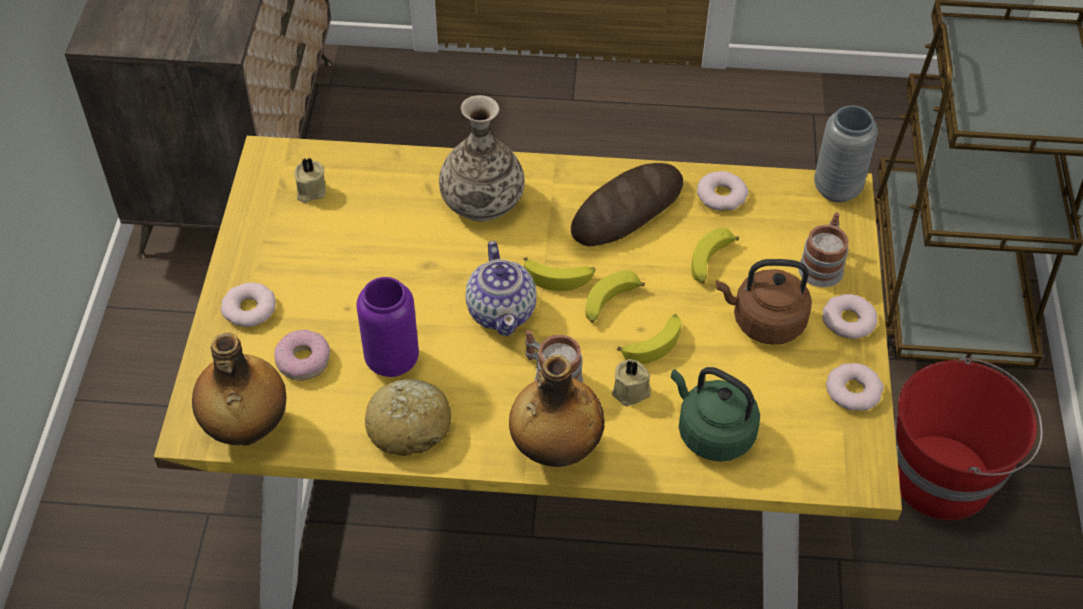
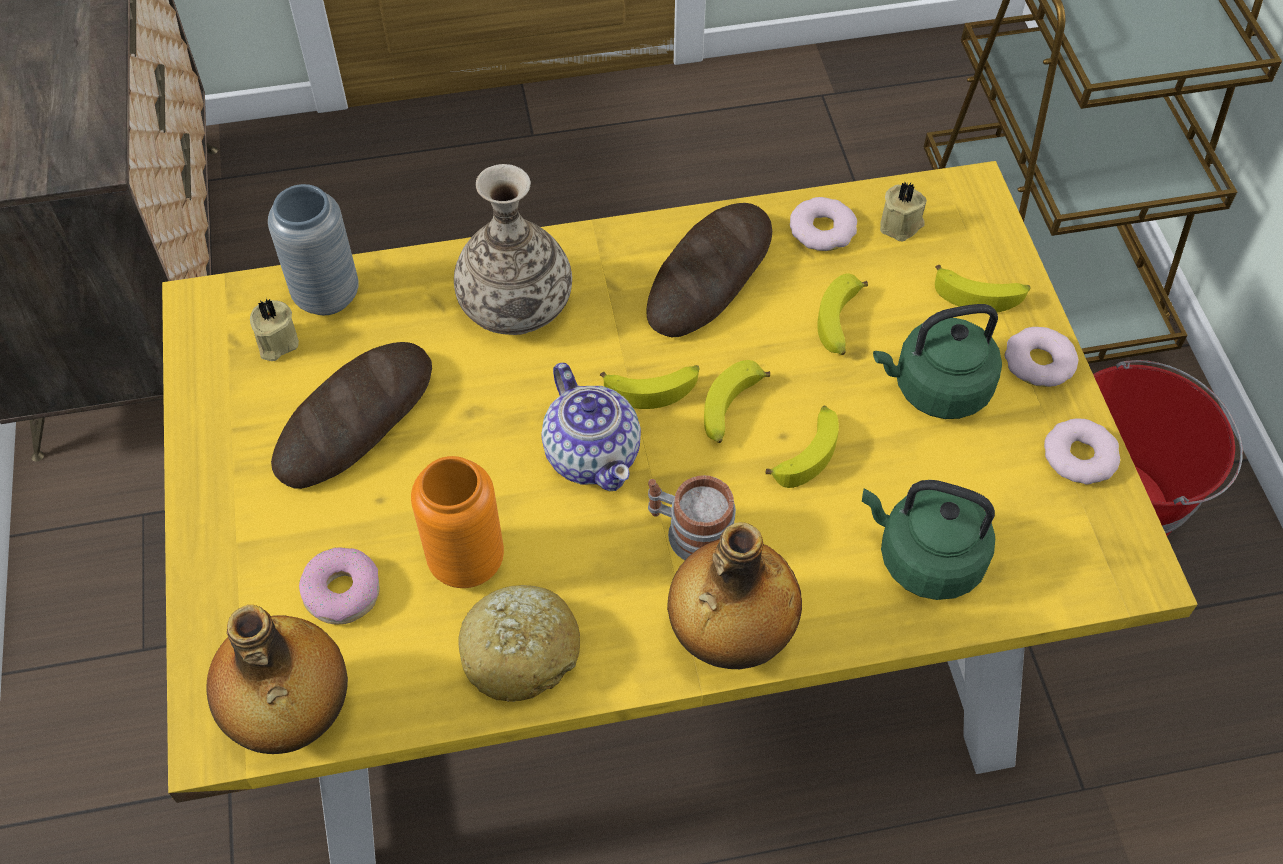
camera: 15 degrees left, 5 degrees up
(249, 309) = (242, 534): donut -> none
(347, 253) = (355, 420): none -> bread
(392, 360) = (466, 561): purple vase -> orange vase
(631, 392) = (801, 527): beige candle -> beige candle (901, 225)
(764, 322) = (936, 388): brown kettle -> green kettle
(822, 264) = (980, 294): mug -> banana
(837, 189) = (961, 190): grey vase -> grey vase (327, 295)

